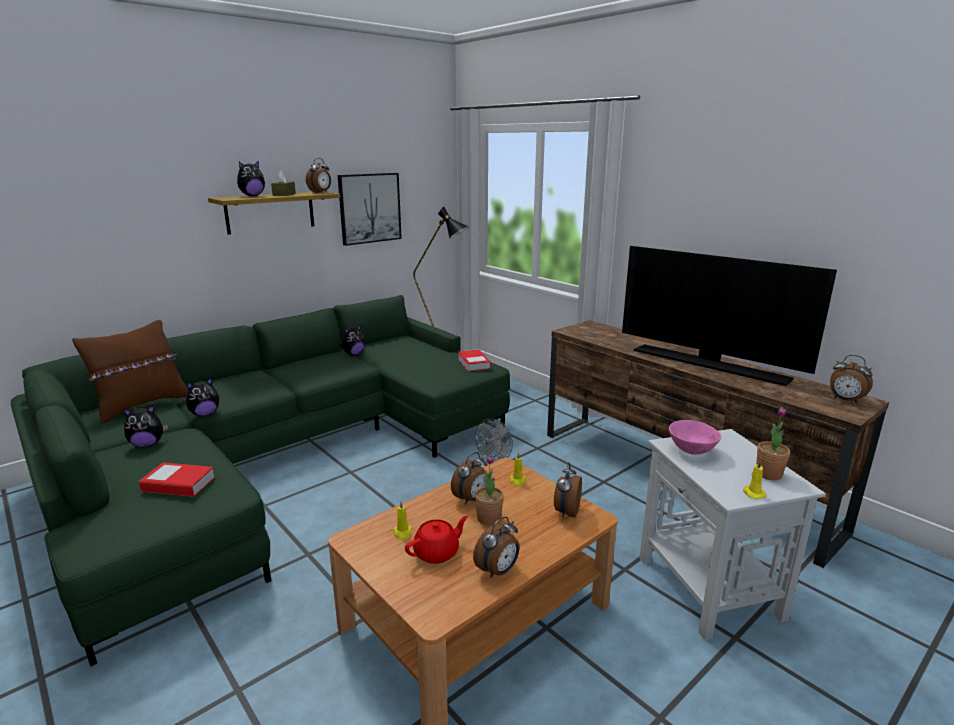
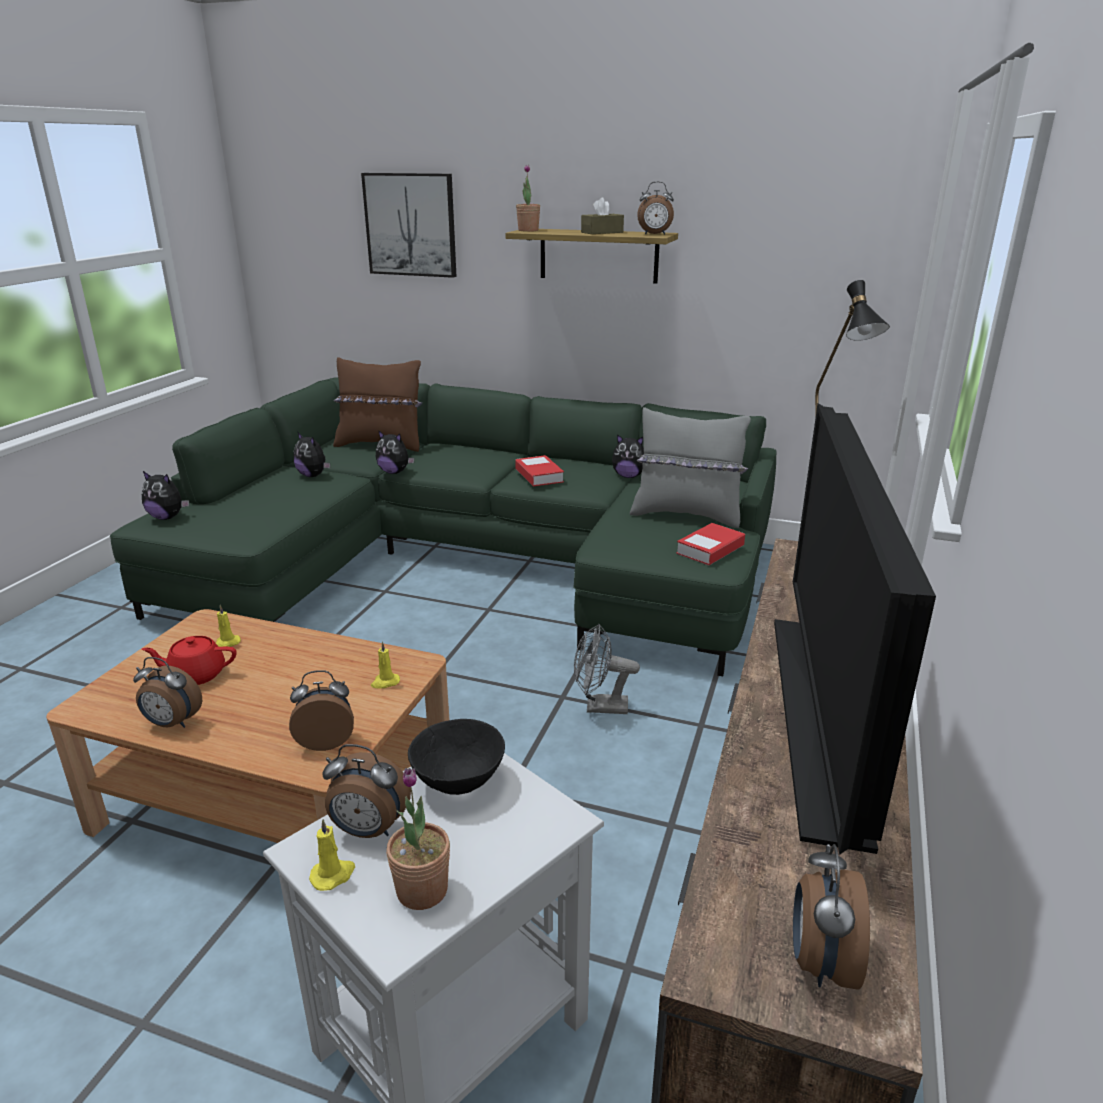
camera: 60 degrees right, 5 degrees up
(178, 484) = (249, 512): book -> book (539, 475)
(252, 196) = (565, 230): plush toy -> plush toy (167, 517)
(369, 208) = (756, 267): picture -> picture (411, 225)
(427, 357) = (686, 515): none -> grey pillow
(437, 552) = (196, 675): red teapot -> red teapot turned 150 degrees clockwise
(471, 499) = (319, 663): alarm clock -> alarm clock (368, 830)
(489, 518) = (281, 687): potted plant -> potted plant (528, 230)
(691, 451) = (458, 781): pink bowl -> black bowl

